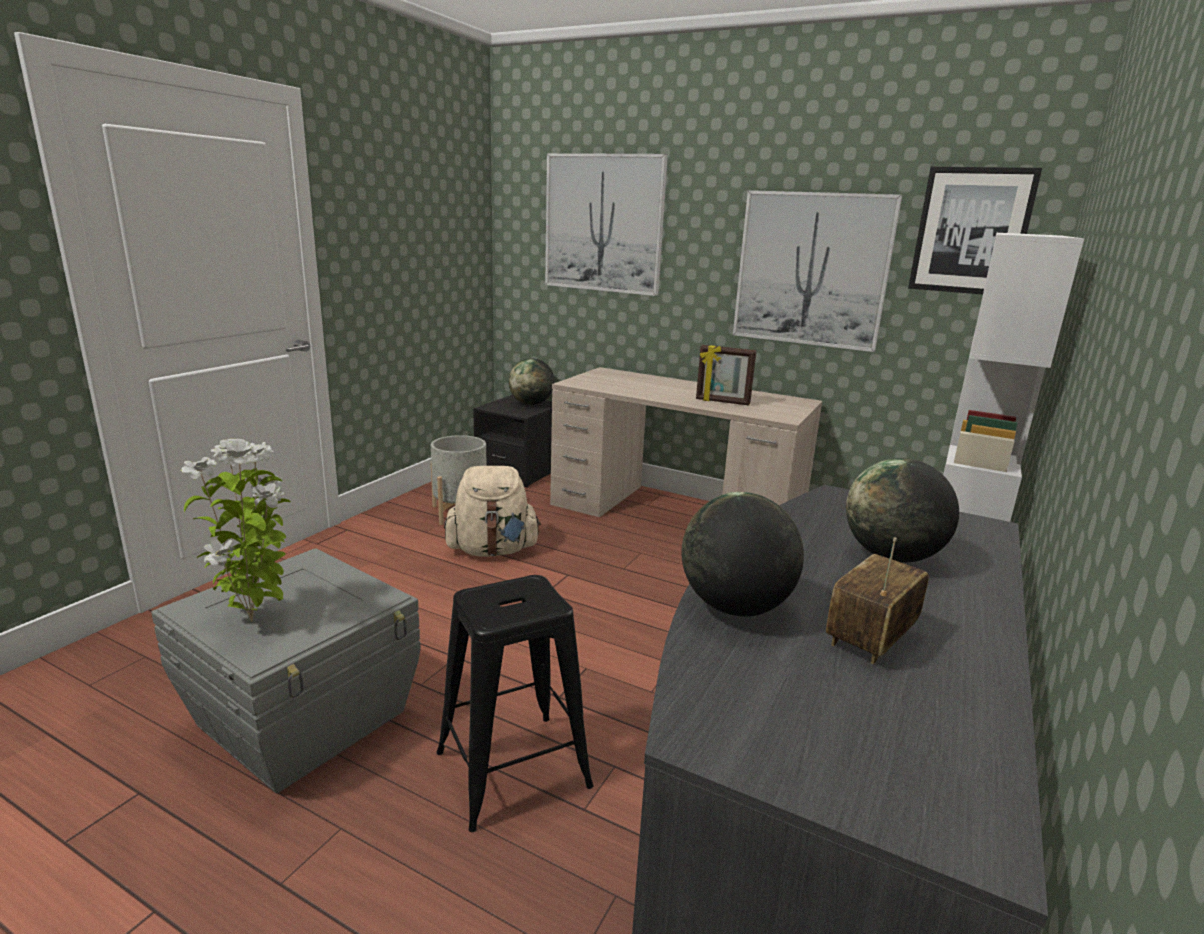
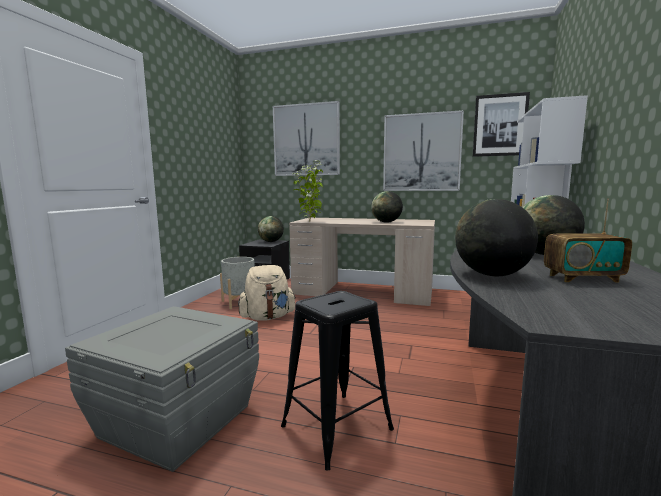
camera: 10 degrees left, 10 degrees down
(255, 620) = (148, 343): potted plant -> potted plant (310, 222)
(722, 402) = (386, 222): picture frame -> globe
(871, 638) = (582, 278): radio -> radio turned 120 degrees counterclockwise

